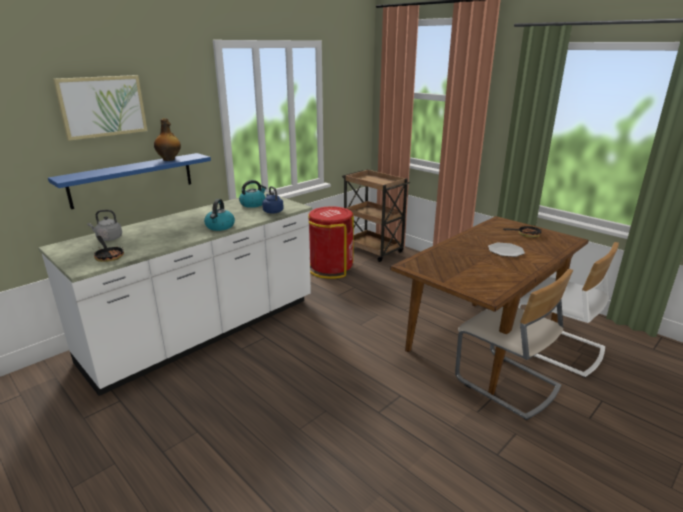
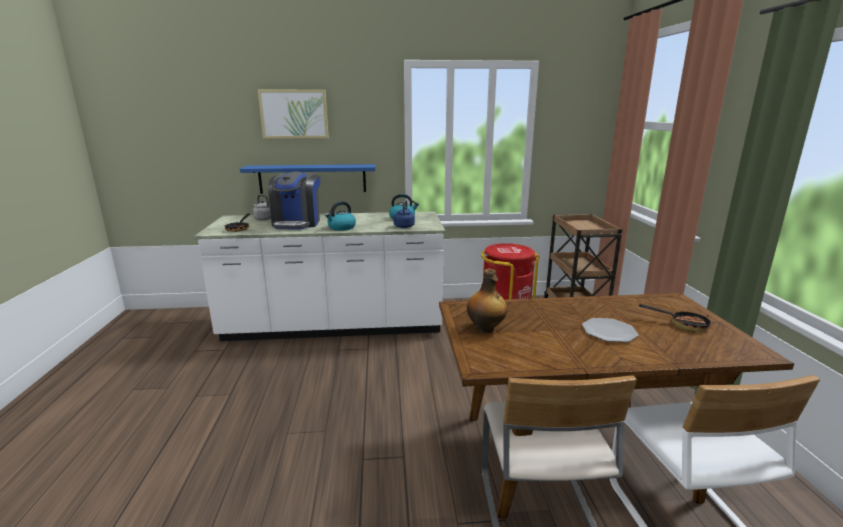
camera: 40 degrees right, 5 degrees down
(162, 233) = (297, 223): none -> coffee machine
(169, 159) = (342, 165): bottle -> bottle (485, 329)

